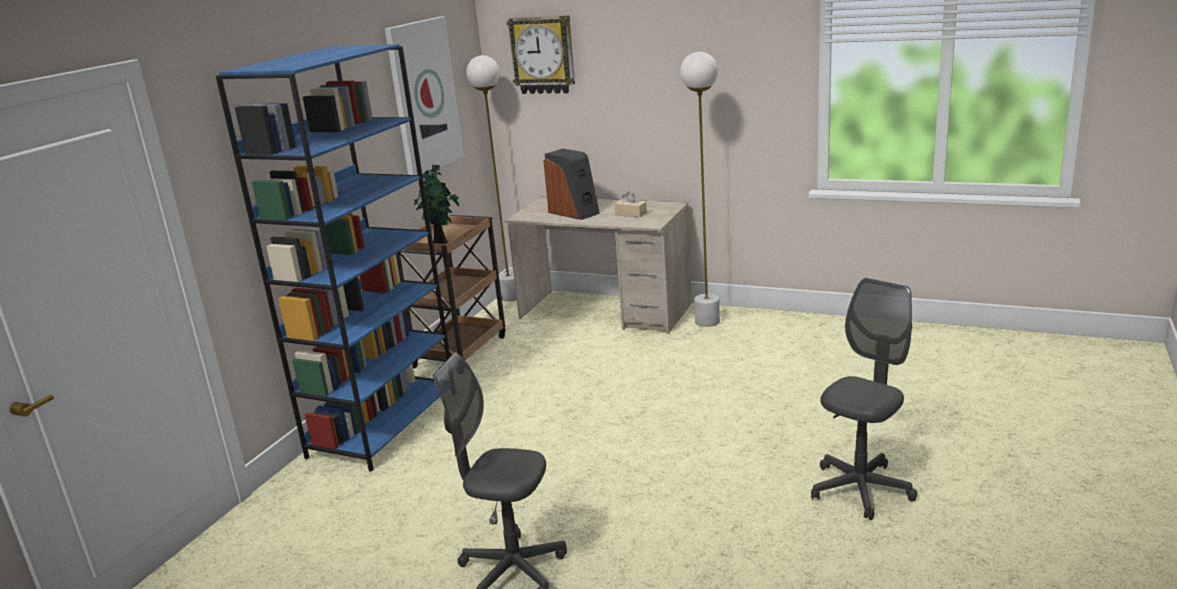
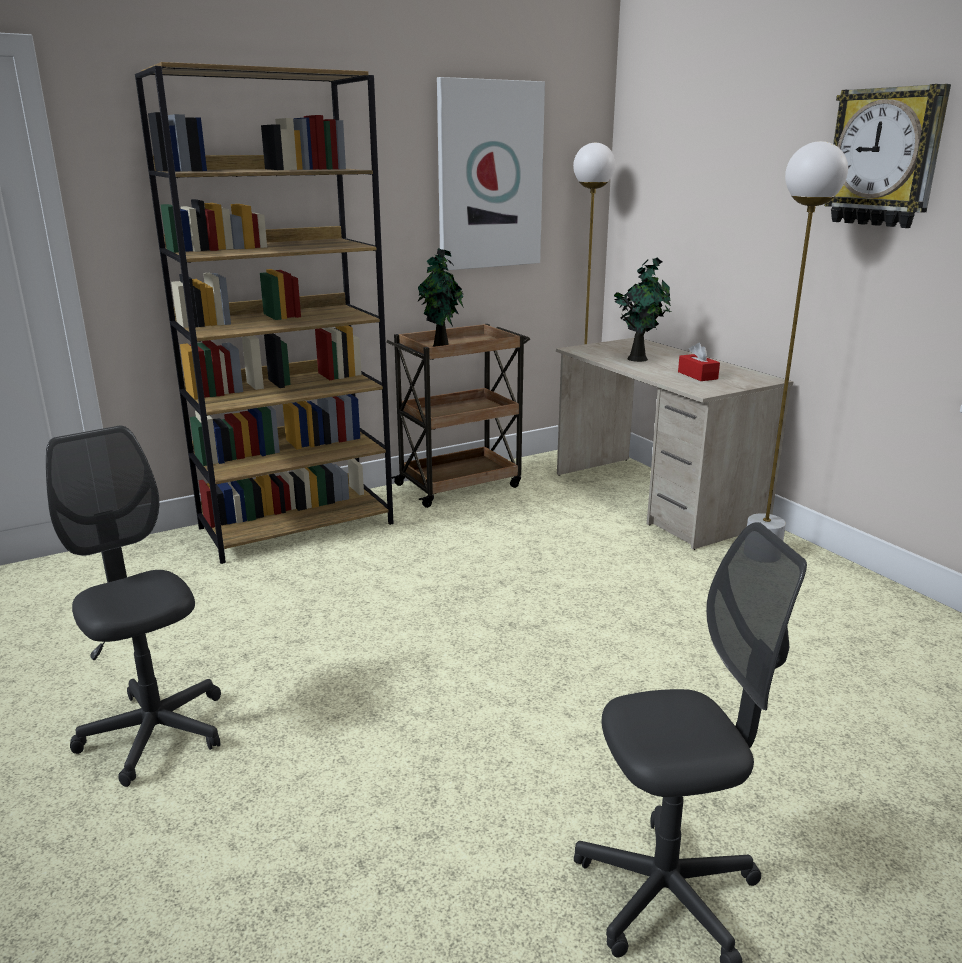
camera: 35 degrees right, 0 degrees up
(384, 424) = (297, 525): blue bookcase -> brown bookcase
(543, 55) = (668, 150): wall clock -> wall clock (884, 158)
(574, 212) = (638, 358): speaker -> potted plant
(631, 214) = (697, 375): beige tissue box -> red tissue box

